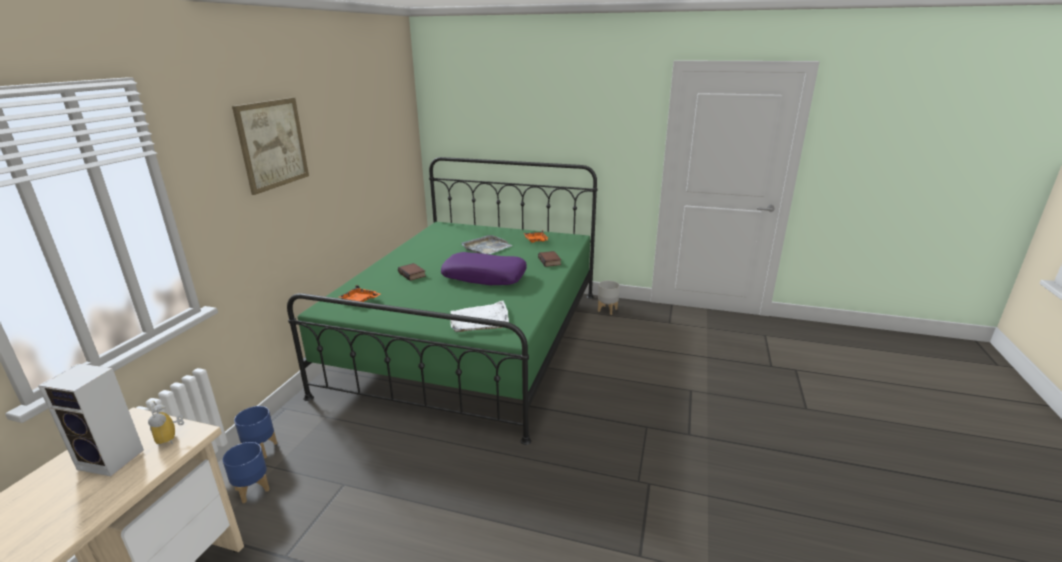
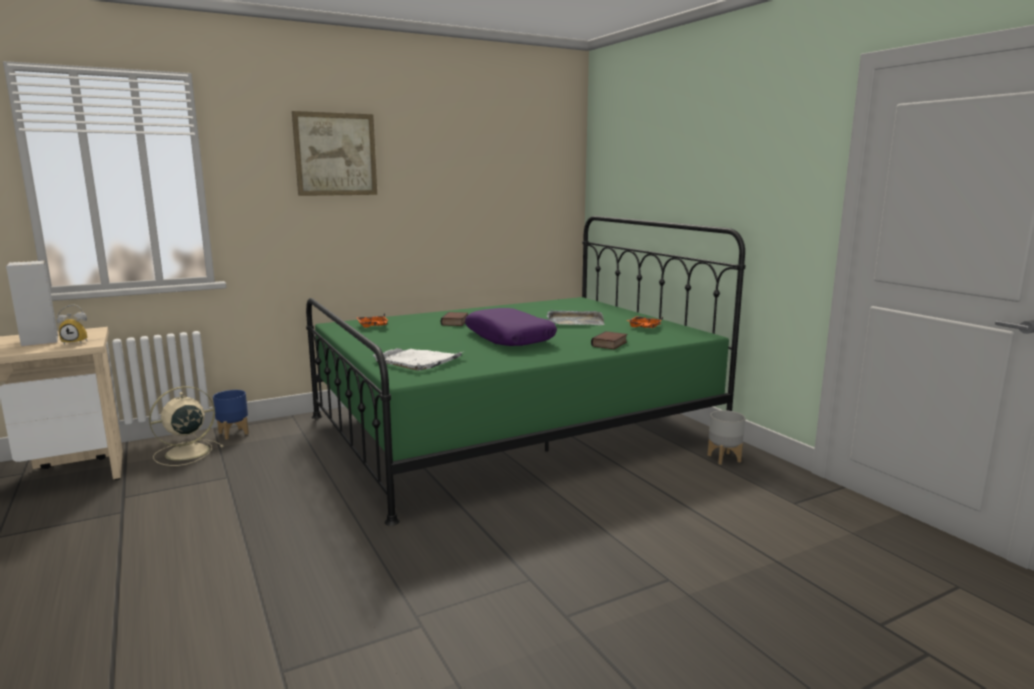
camera: 45 degrees right, 10 degrees down
(171, 438) = (77, 342): alarm clock -> alarm clock turned 120 degrees counterclockwise
(252, 490) = (185, 453): blue planter -> beige fan

